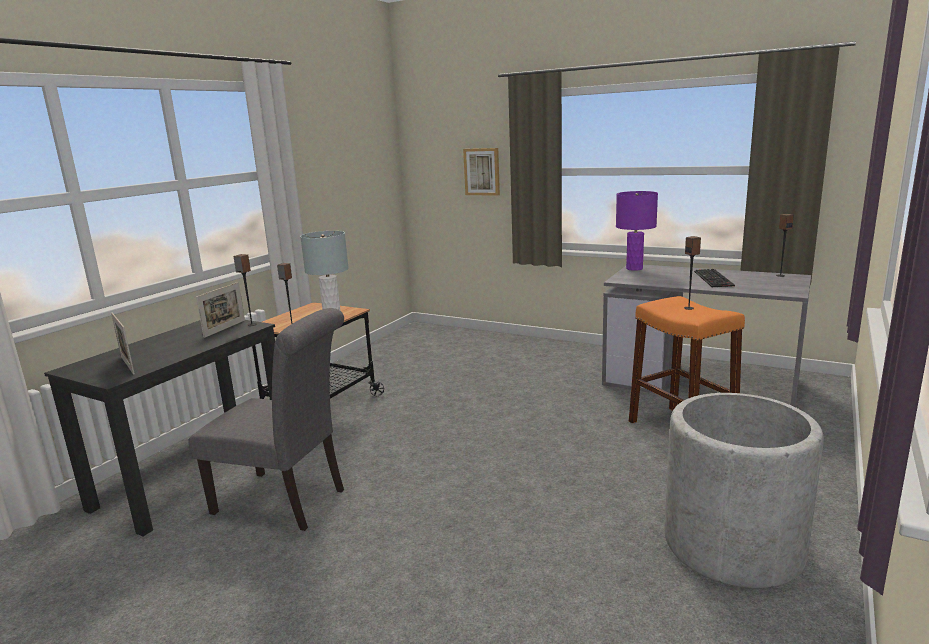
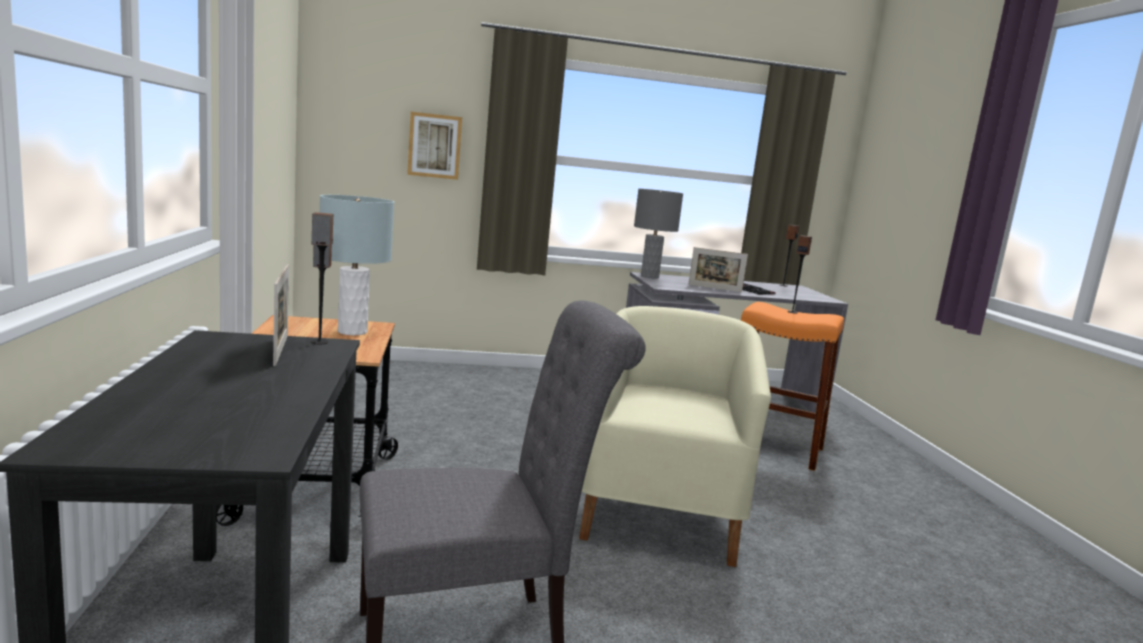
camera: 40 degrees left, 5 degrees down
(127, 365) = (219, 423): picture frame -> picture frame (714, 288)
(493, 463) = (660, 516): none -> beige armchair
(634, 268) = (650, 276): purple table lamp -> grey table lamp
(732, 545) = (958, 543): grey planter -> none

